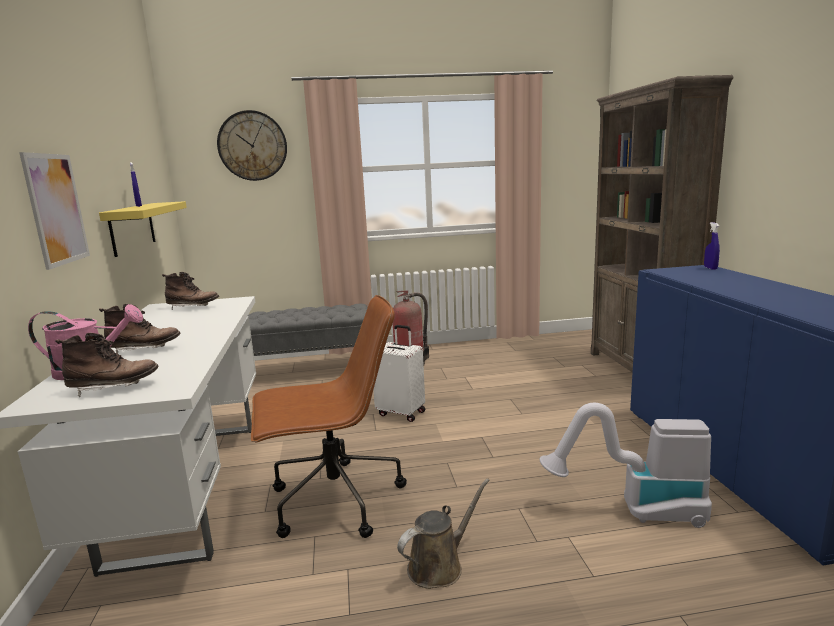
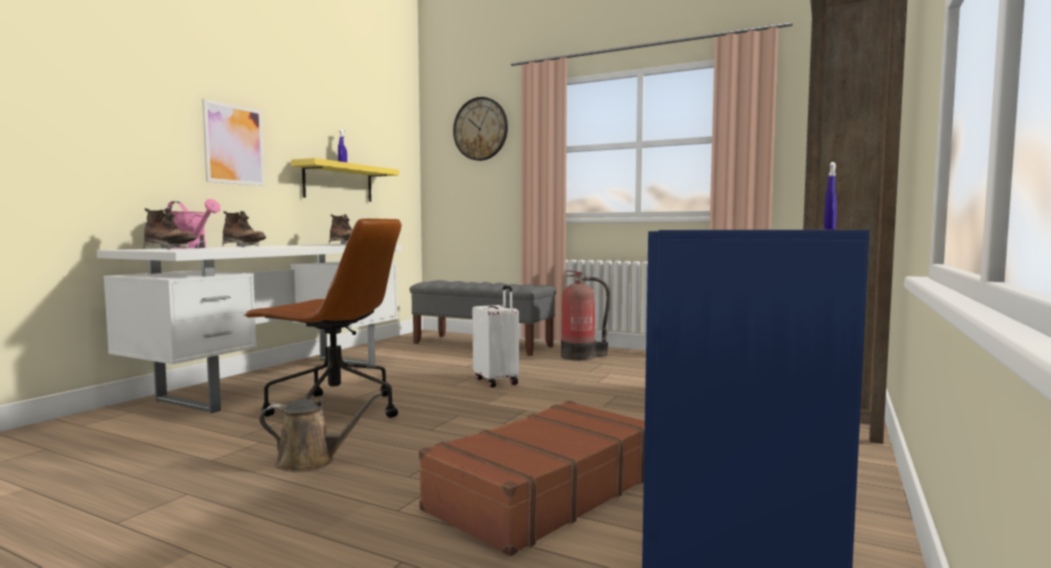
camera: 35 degrees right, 10 degrees down
(635, 510) = (543, 492): vacuum cleaner -> brown suitcase

